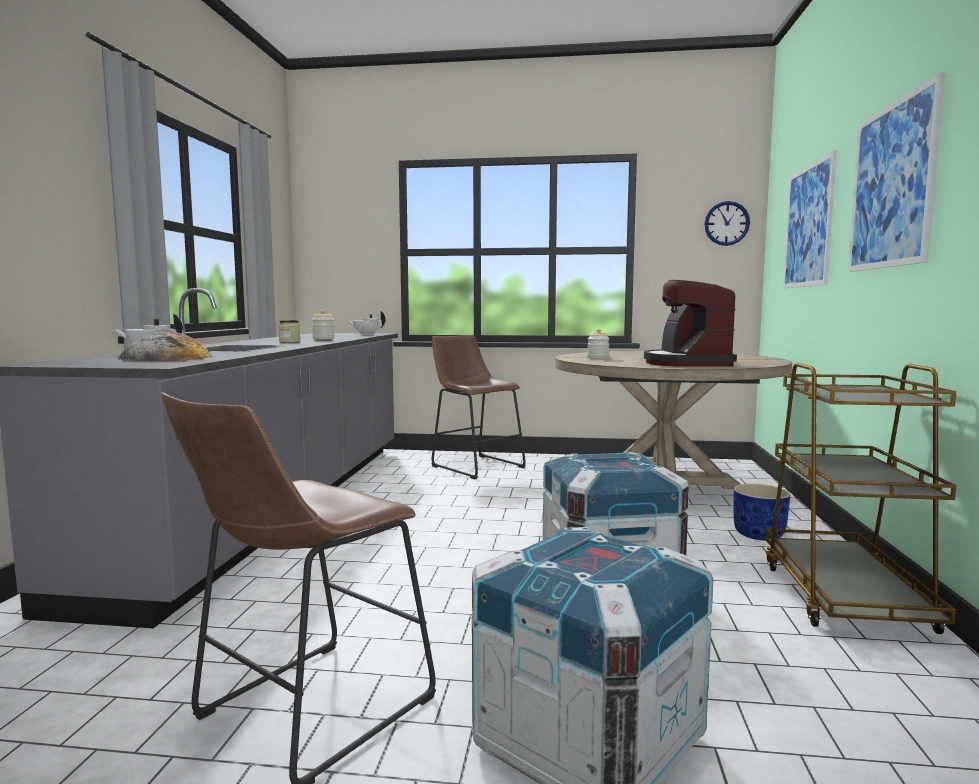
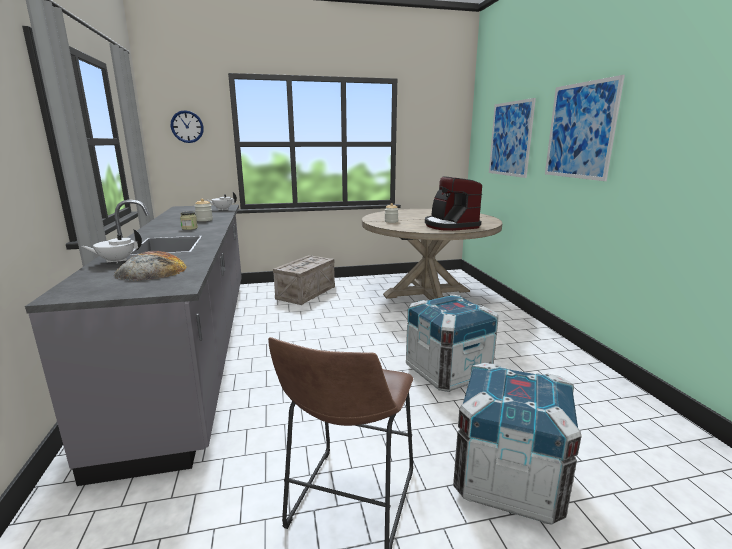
camera: 20 degrees left, 10 degrees up
(475, 465) = (306, 292): brown stool -> crate
(726, 223) = (450, 127): wall clock -> wall clock (187, 126)
(759, 534) = (498, 323): blue planter -> none
(844, 596) = (560, 358): brown cart -> none

